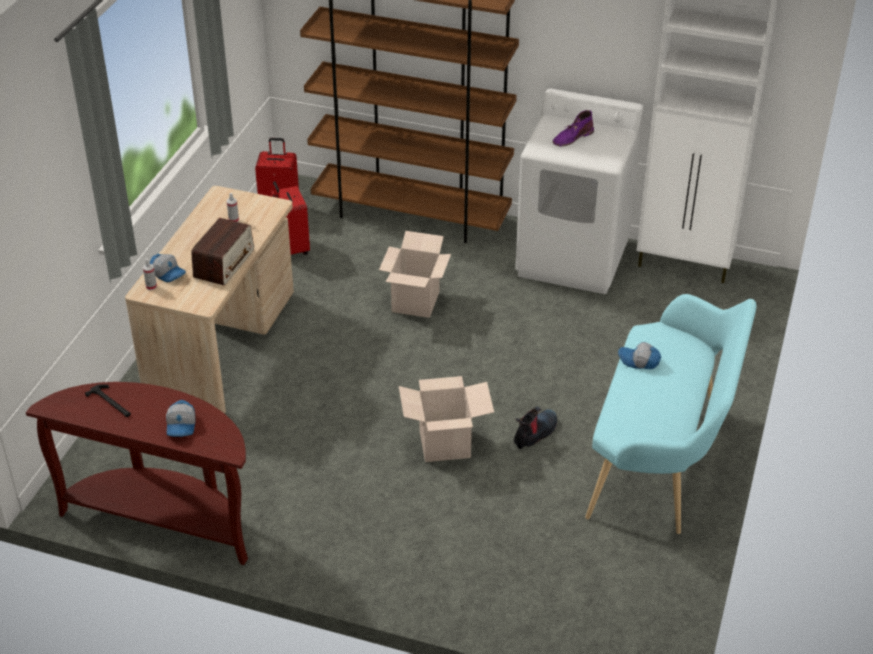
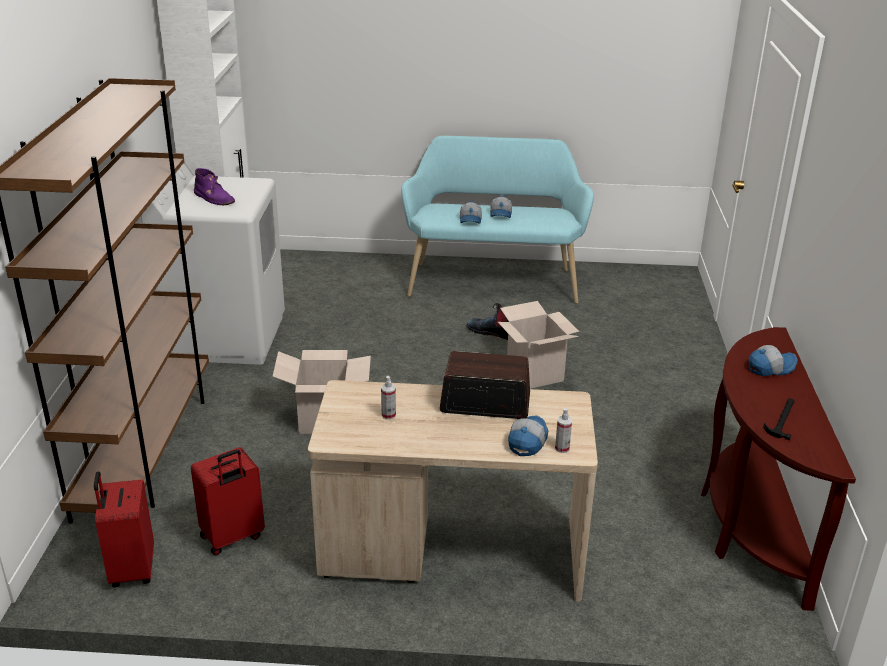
camera: 105 degrees left, 10 degrees down
(652, 388) = (501, 214): none -> cap

